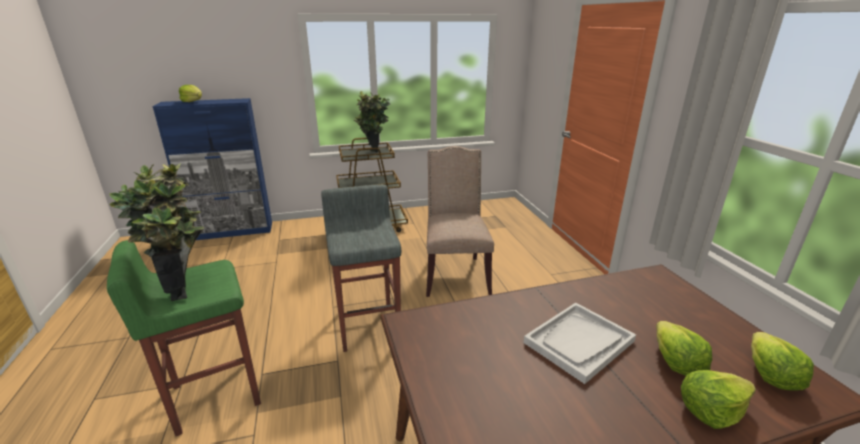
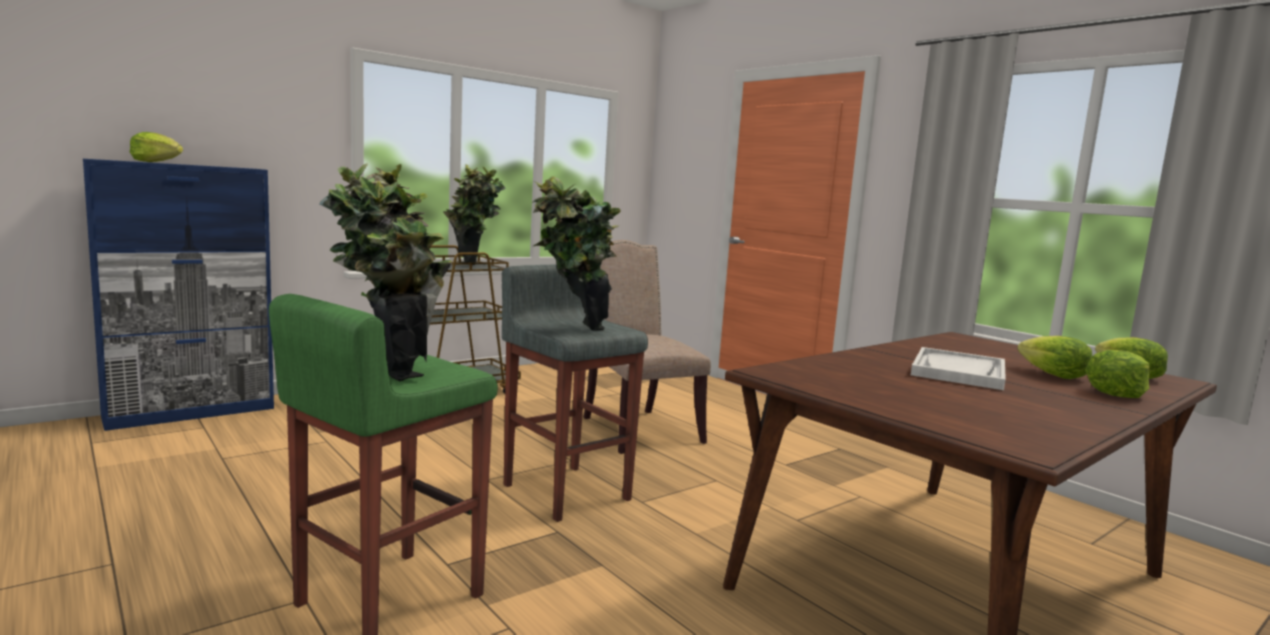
camera: 25 degrees left, 15 degrees down
(349, 241) = (573, 331): none -> potted plant

